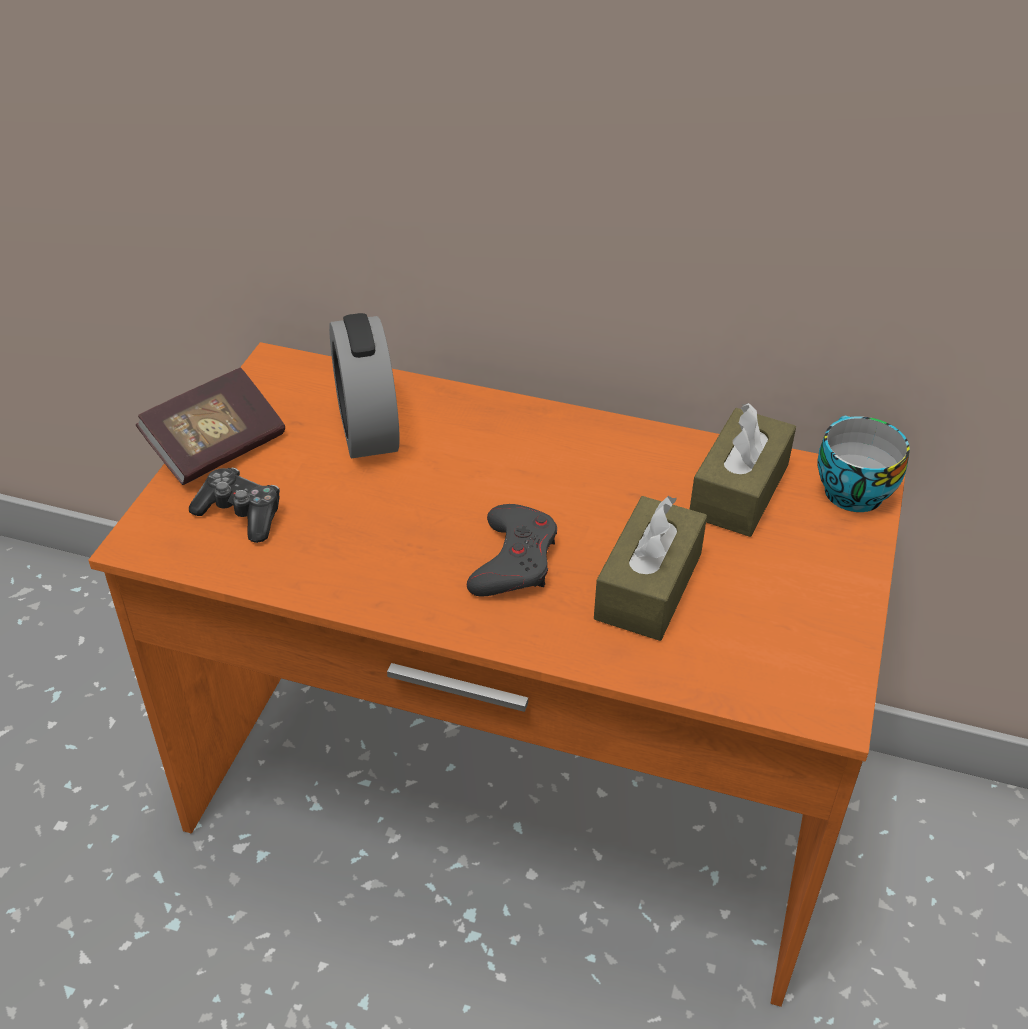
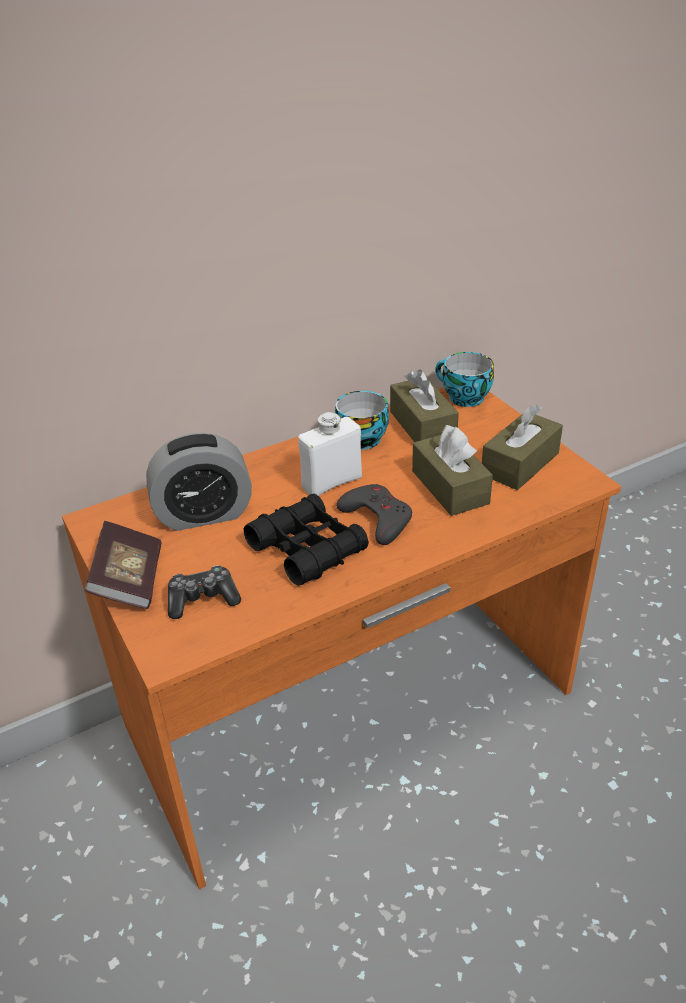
camera: 45 degrees left, 5 degrees down
(367, 428) = (204, 514): alarm clock -> alarm clock turned 45 degrees counterclockwise
(398, 538) = (307, 549): none -> black binoculars
(533, 485) = (332, 483): none -> white bottle
(647, 456) = (362, 437): none -> cup
(780, 623) = (520, 464): none -> brown tissue box

